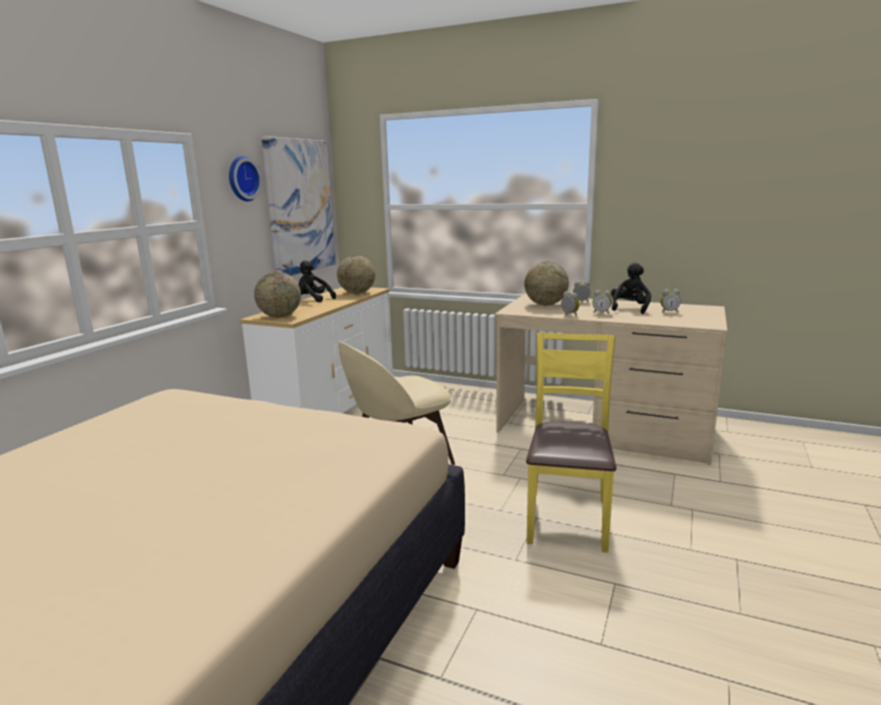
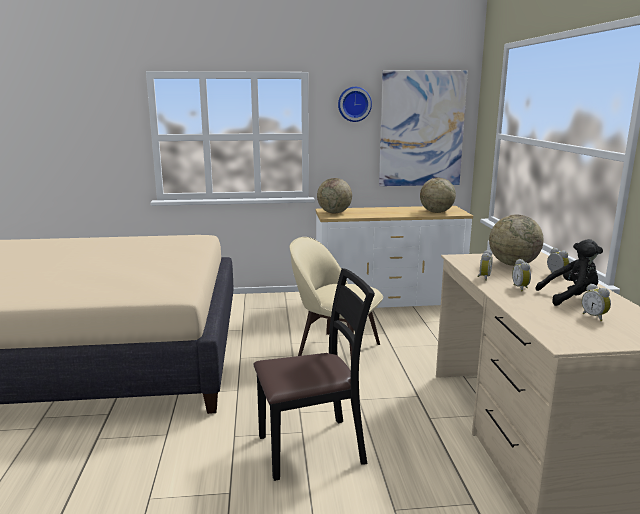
camera: 60 degrees right, 0 degrees up
(313, 300) = (392, 209): black plush toy -> none
(567, 519) = (312, 448): yellow chair -> black chair

